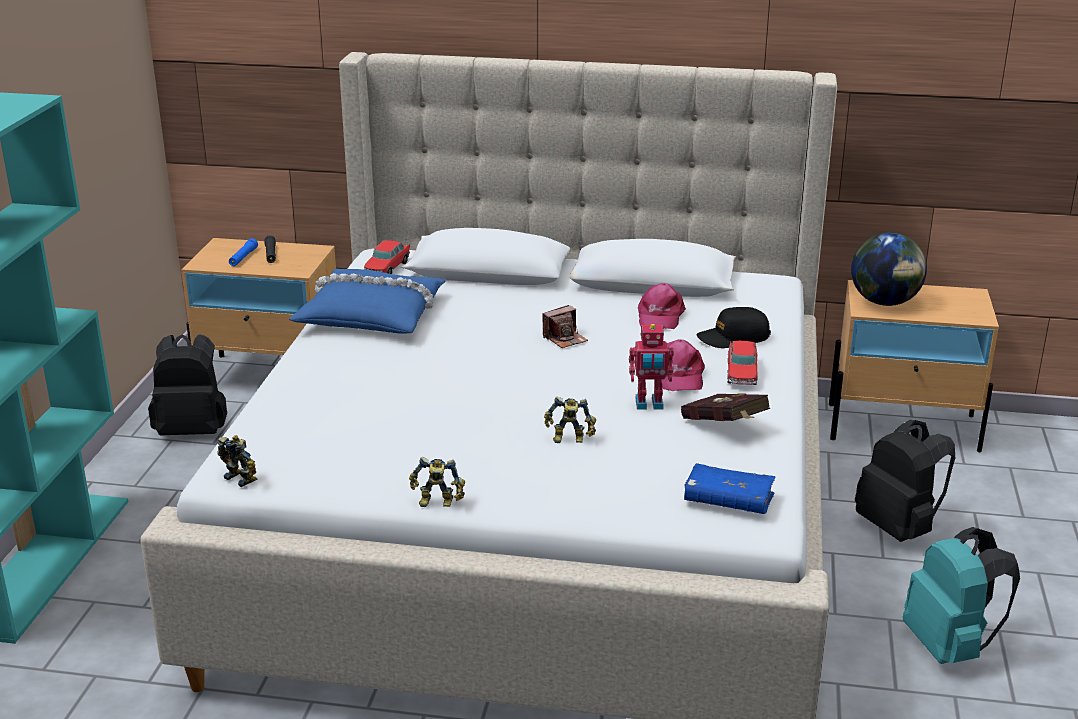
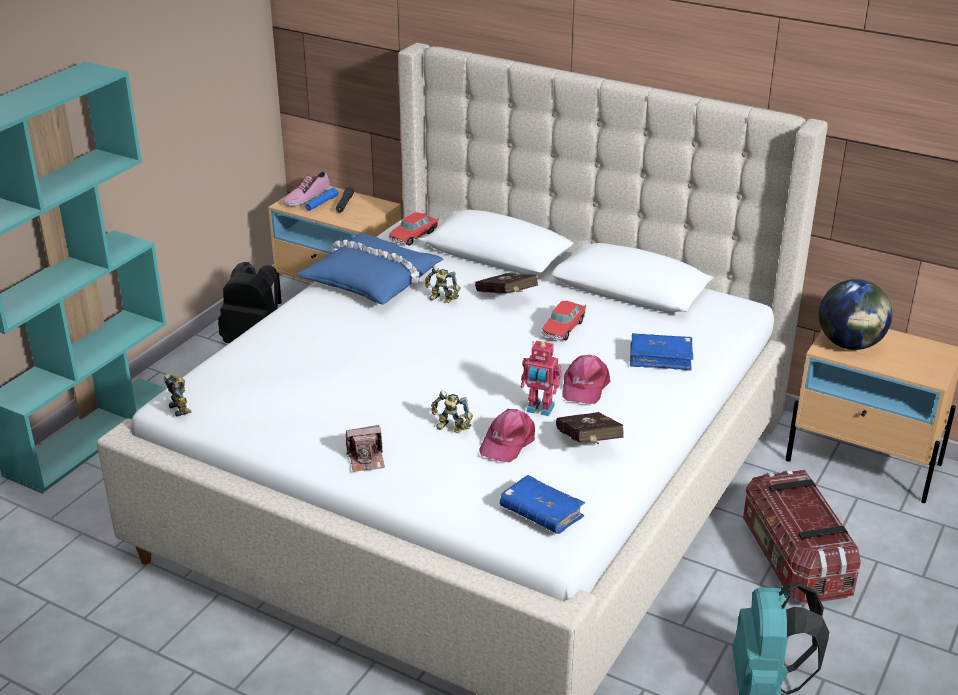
camera: 20 degrees right, 5 degrees up
(221, 253) = (306, 197): none -> shoe
(437, 503) = (308, 463): toy robot -> toy robot (441, 300)
(534, 310) = (507, 299): none -> red book
(565, 339) = (513, 332): camera -> camera (366, 459)
(659, 316) = (611, 324): pink cap -> pink cap (507, 442)
(733, 338) = (660, 358): black cap -> blue book
(741, 373) = (642, 395): toy car -> toy car (563, 328)
(899, 528) = (793, 560): black backpack -> storage box

